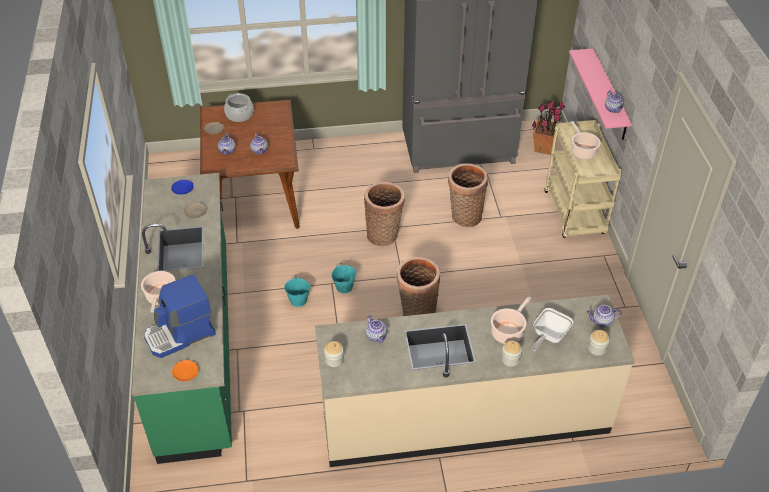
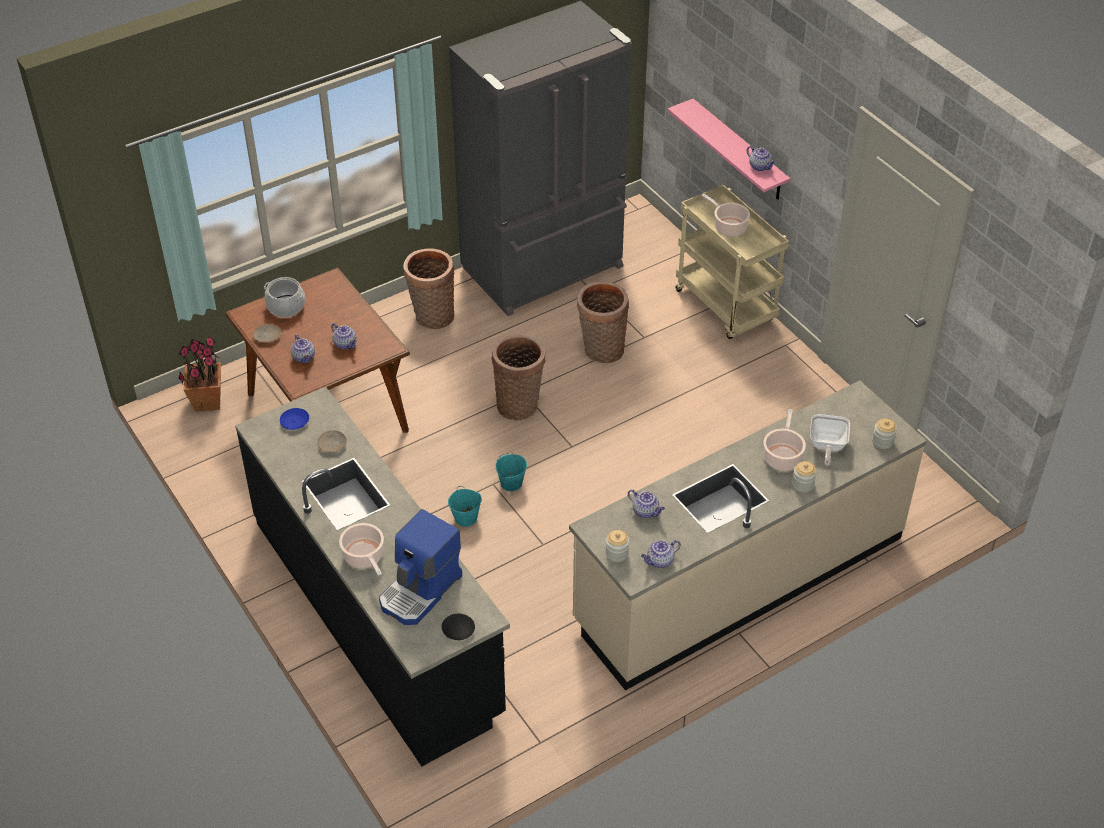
camera: 25 degrees left, 0 degrees up
(185, 372) = (458, 629): orange plate -> black plate
(197, 346) = (377, 616): green counter -> black counter
(416, 312) = (615, 482): basket -> basket (432, 316)
(544, 148) = (645, 236): potted plant -> potted plant (207, 401)
(601, 321) = (870, 411): teapot -> teapot (659, 561)

